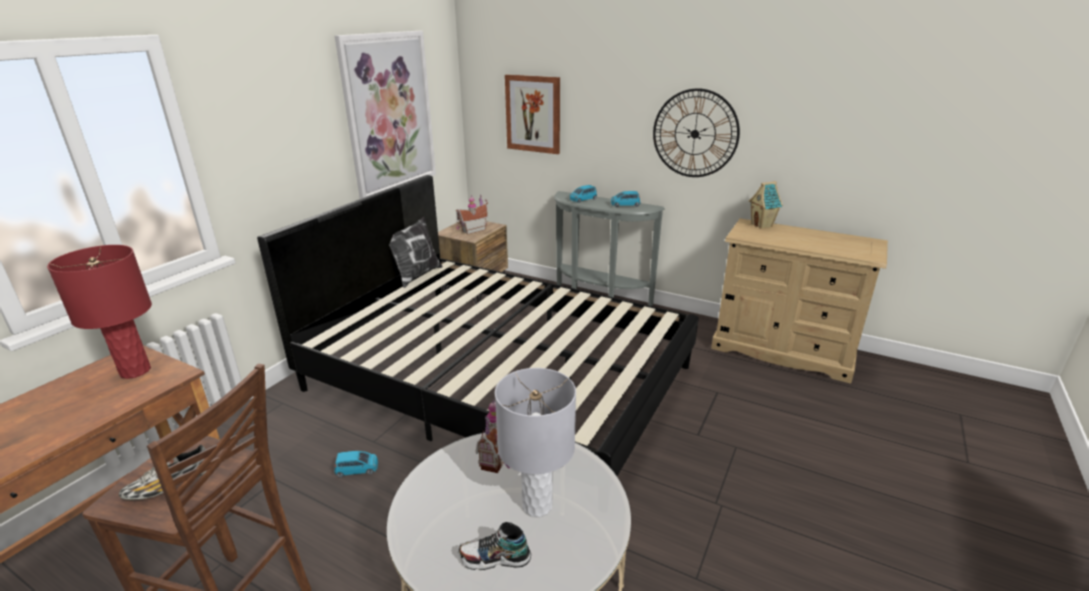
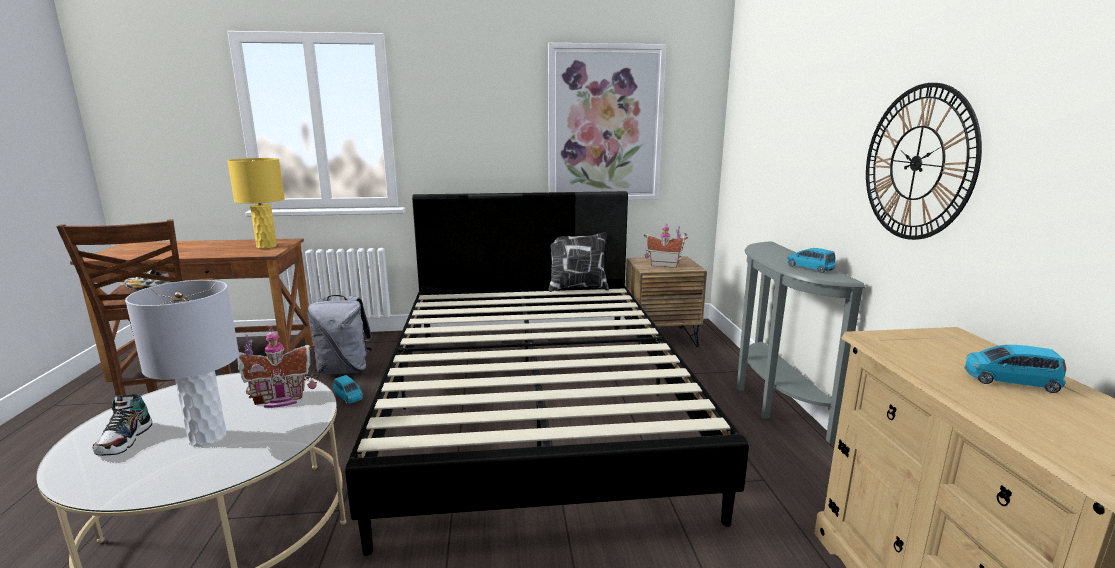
camera: 55 degrees right, 10 degrees down
(135, 371) = (266, 246): red table lamp -> yellow table lamp
(291, 459) = (345, 370): none -> grey backpack
(495, 559) = (125, 440): shoe -> shoe turned 150 degrees counterclockwise
(533, 114) = (766, 139): picture -> none
(583, 199) = (772, 252): blue toy car -> blue toy car (1010, 381)
(762, 225) = (973, 345): toy house -> none

